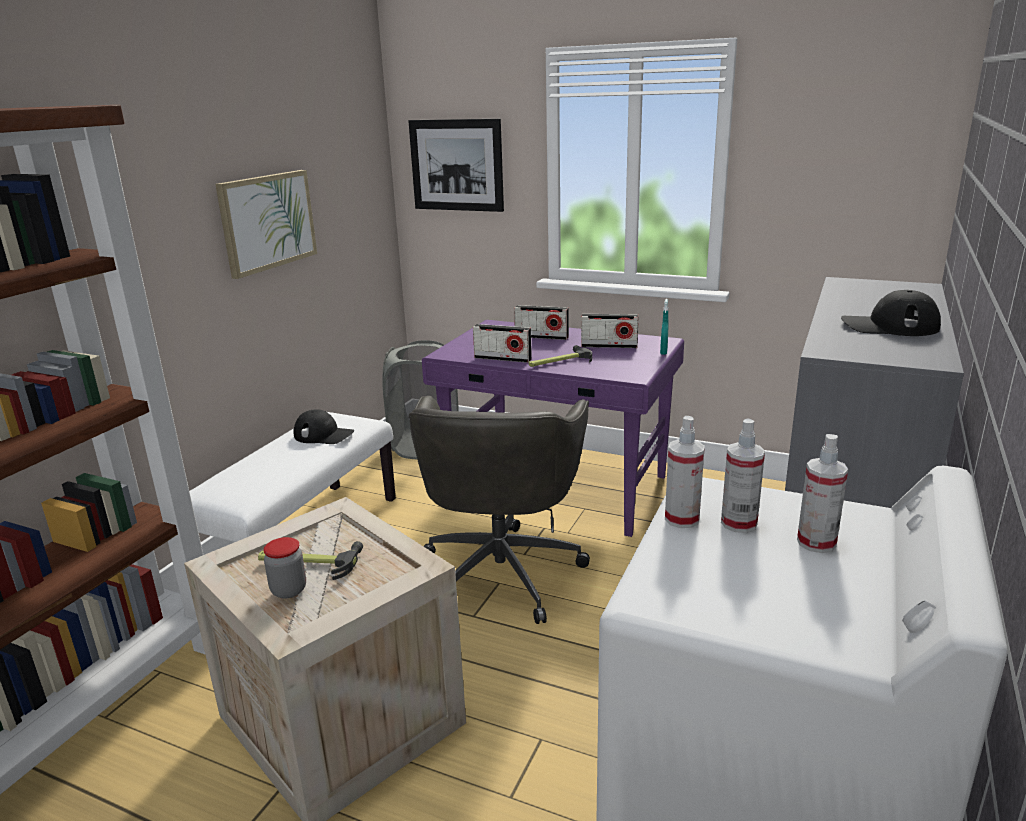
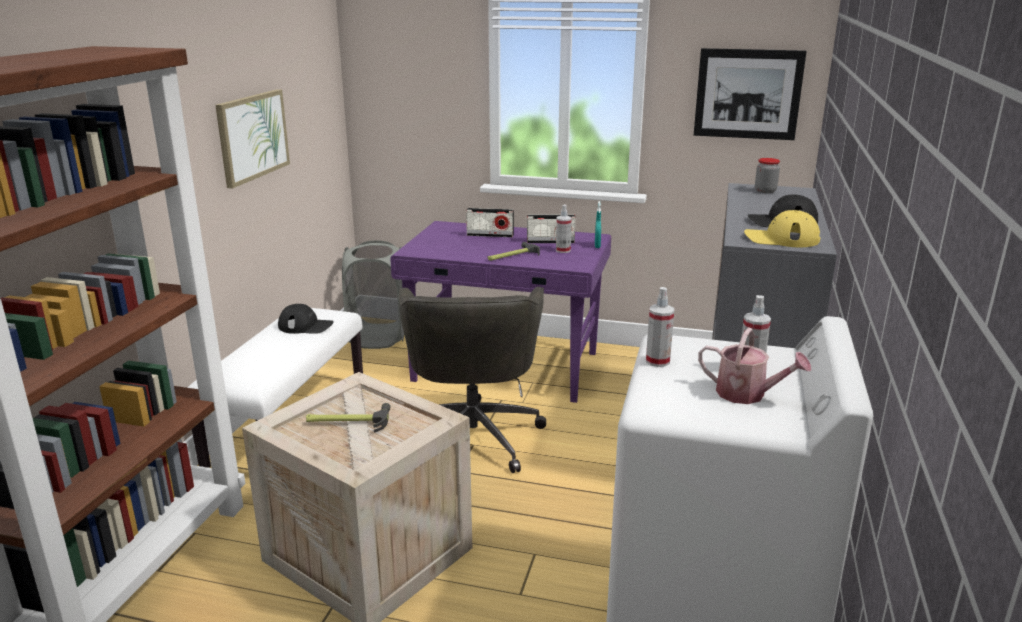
camera: 10 degrees left, 0 degrees up
(289, 590) = (341, 441): jar -> jar (765, 191)
(456, 165) = (405, 83): picture -> picture (748, 94)
(502, 358) = (463, 254): radio -> none
(739, 523) = (697, 362): spray bottle -> spray bottle (563, 250)
(805, 583) = (747, 394): none -> watering can
(884, 349) = (781, 239): none -> yellow cap

